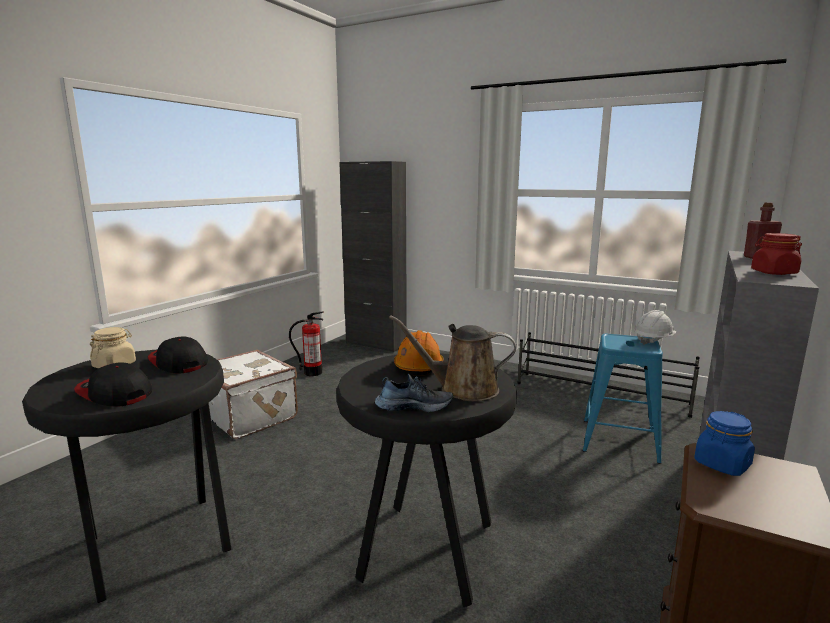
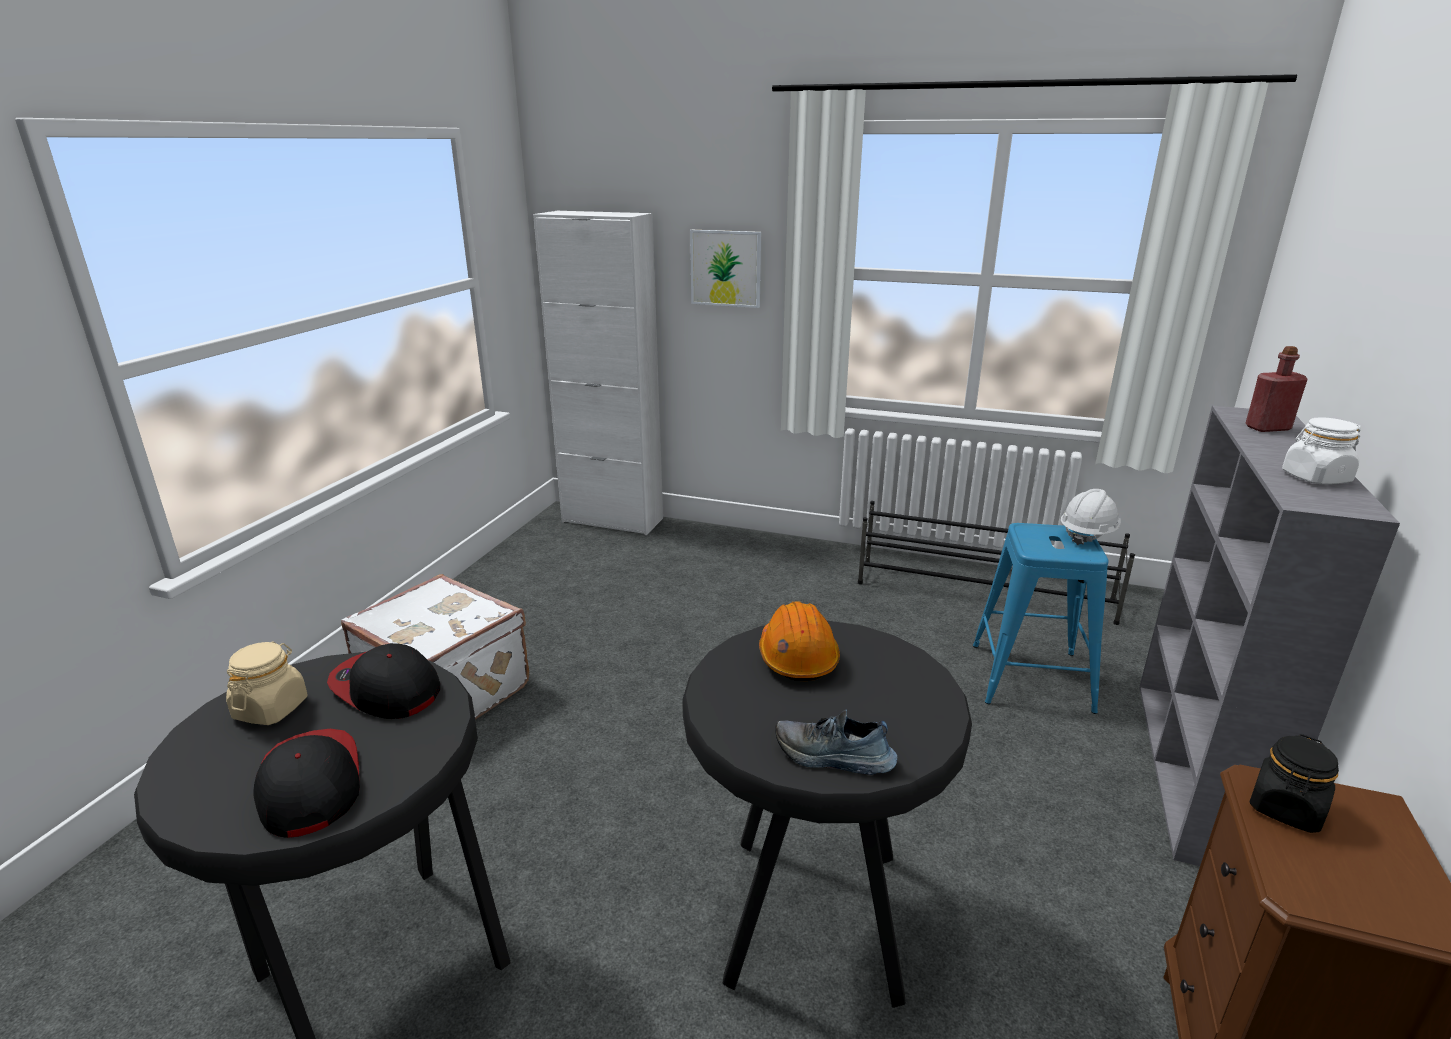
camera: 10 degrees left, 10 degrees up
(114, 393) = (309, 785): cap -> cap turned 45 degrees clockwise
(313, 372) = (525, 589): fire extinguisher -> none
(376, 344) = (612, 520): black cabinet -> white cabinet
(414, 406) = (833, 757): shoe -> shoe turned 150 degrees counterclockwise
(445, 192) = (726, 268): none -> picture
(462, 389) = (889, 708): brown watering can -> none
(722, 464) = (1286, 809): blue jar -> black jar
(773, 273) = (1315, 478): red jar -> white jar

